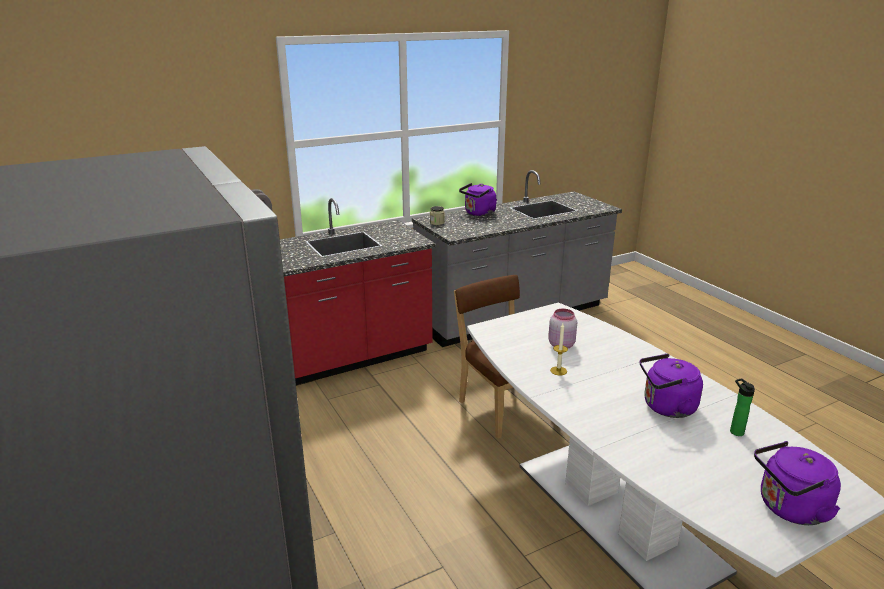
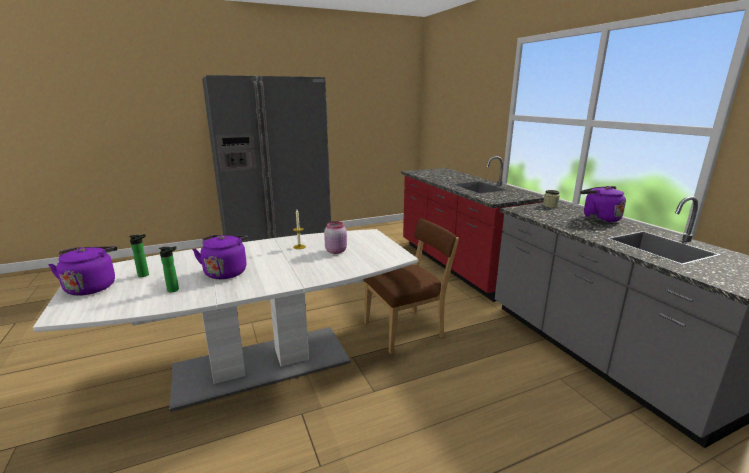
camera: 95 degrees right, 5 degrees down
(722, 474) = (145, 274): none -> bottle

